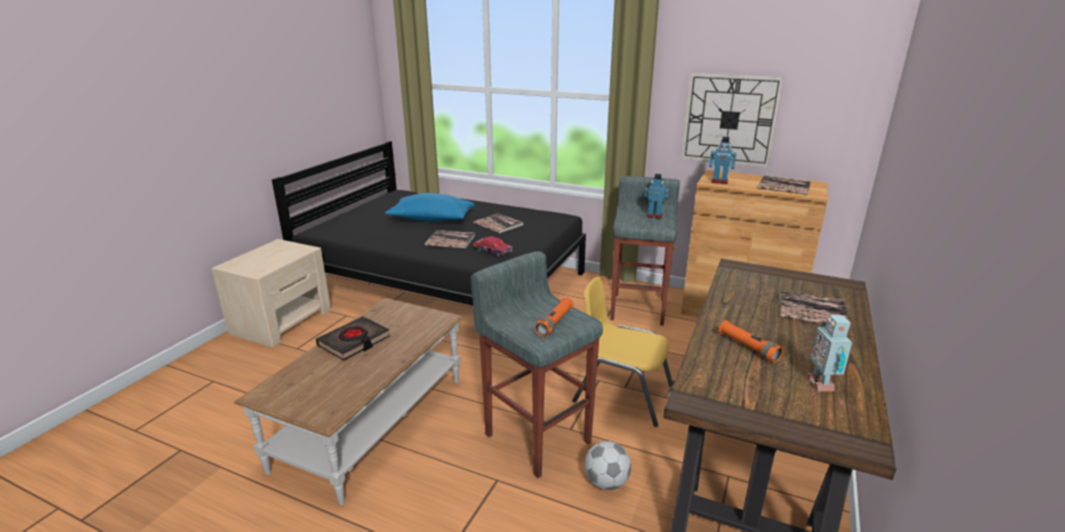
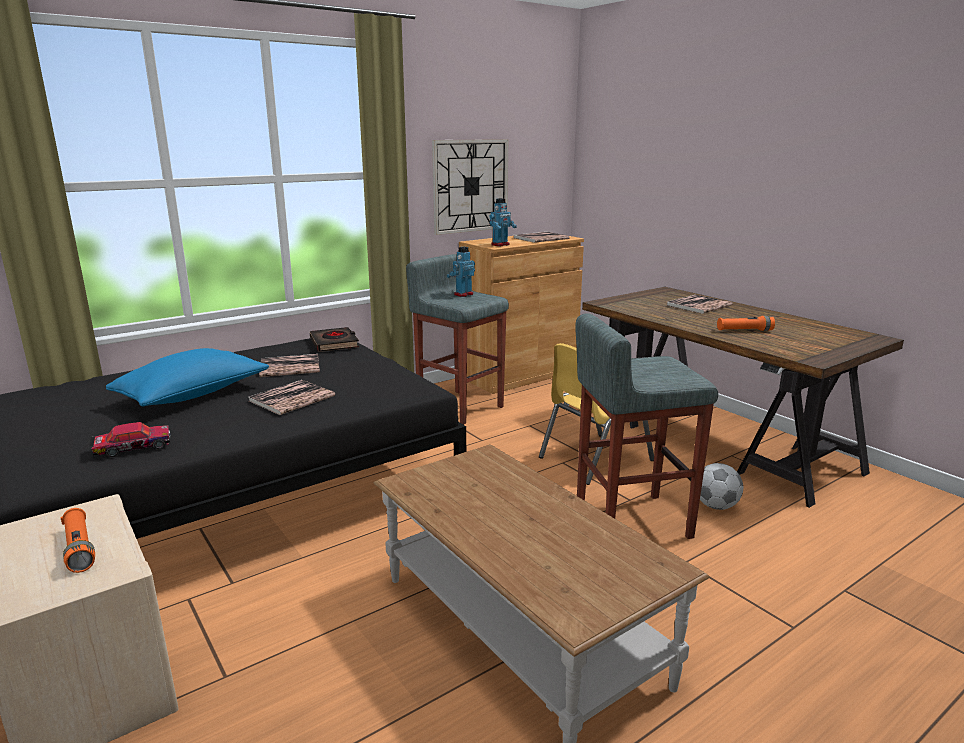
camera: 60 degrees left, 5 degrees down
(354, 342) = (487, 521): black book -> black book (334, 343)
(492, 251) = (367, 385): toy car -> toy car (133, 447)
(555, 323) = (663, 369): orange flashlight -> orange flashlight (79, 549)
(821, 383) = (803, 328): toy robot -> none

